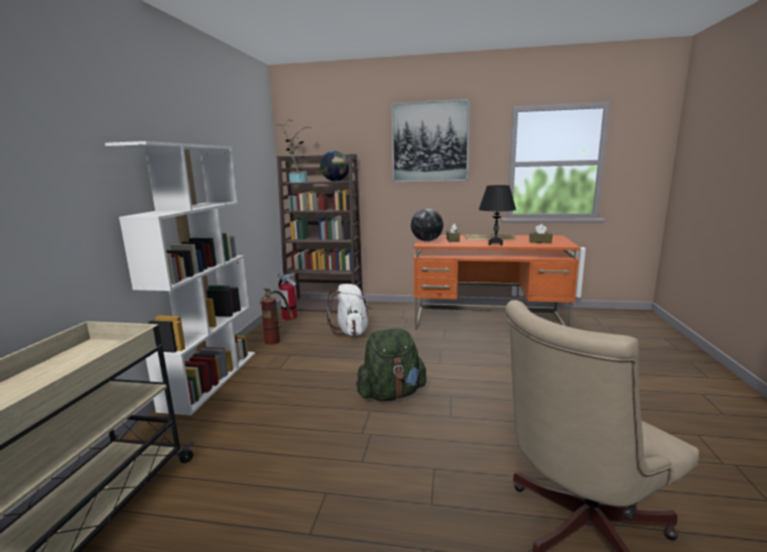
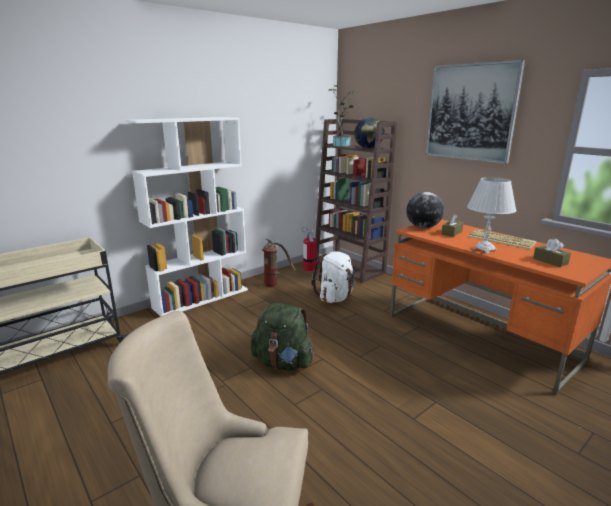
camera: 40 degrees right, 5 degrees up
(495, 244) = (484, 249): black table lamp -> white table lamp

